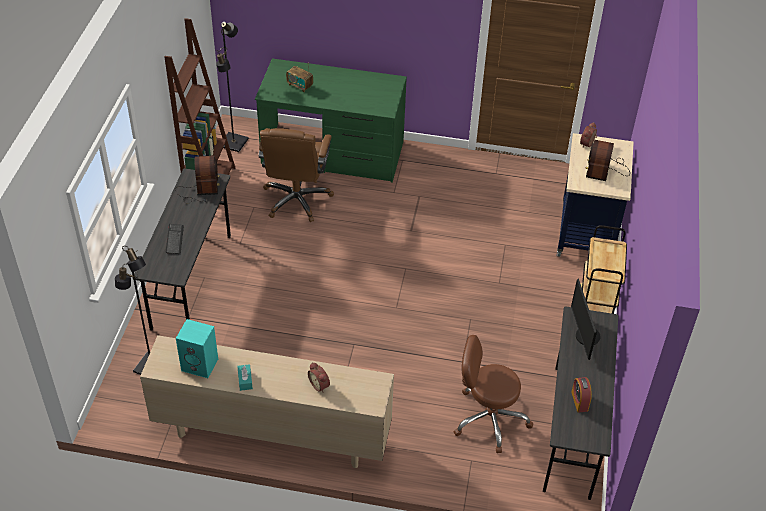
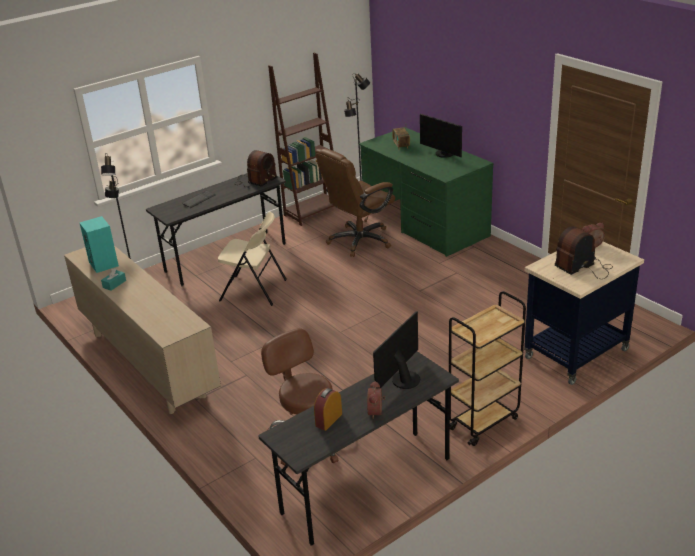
camera: 45 degrees right, 15 degrees down
(267, 305) = (253, 290): none -> beige chair
(320, 384) = (153, 308): alarm clock -> alarm clock (377, 412)
(352, 82) = (443, 154): none -> monitor

